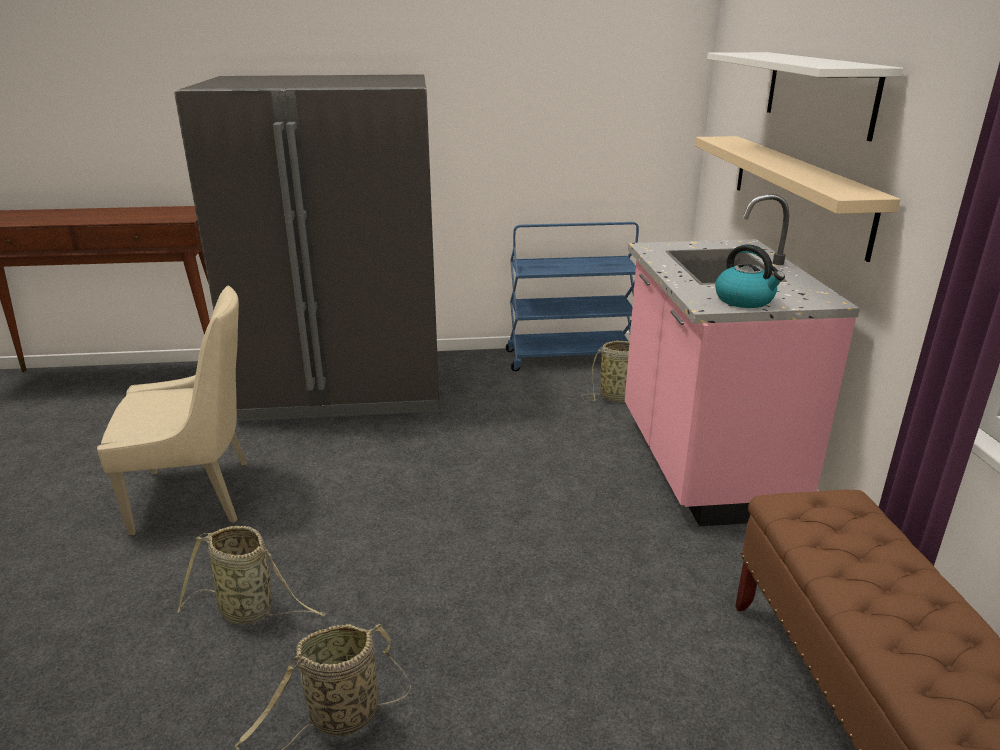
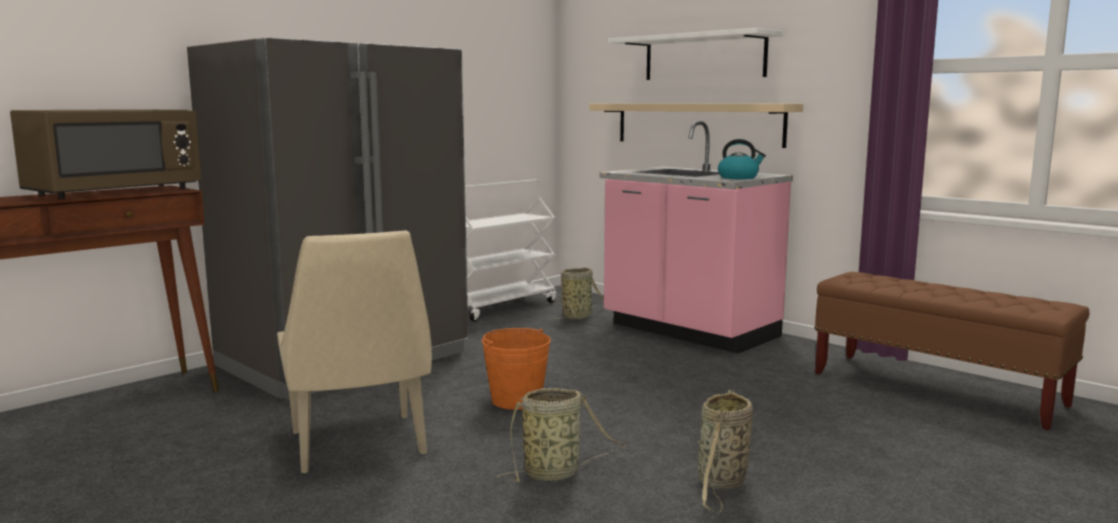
camera: 40 degrees left, 15 degrees down
(144, 214) = (115, 192): none -> brown microwave
(198, 495) = (358, 445): beige chair -> beige chair turned 120 degrees clockwise
(377, 496) = (516, 400): none -> orange bucket
(570, 357) = (501, 307): blue cart -> white cart

